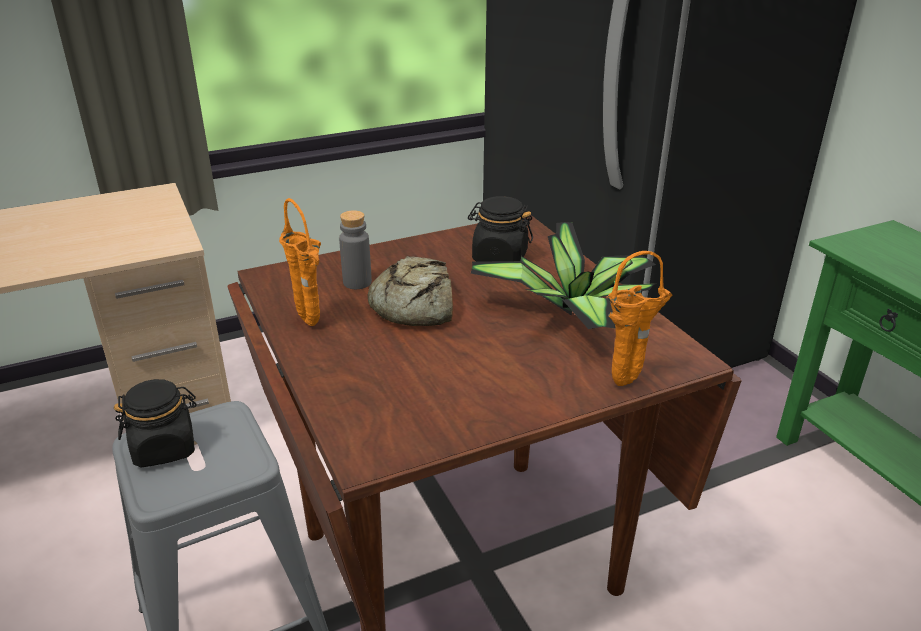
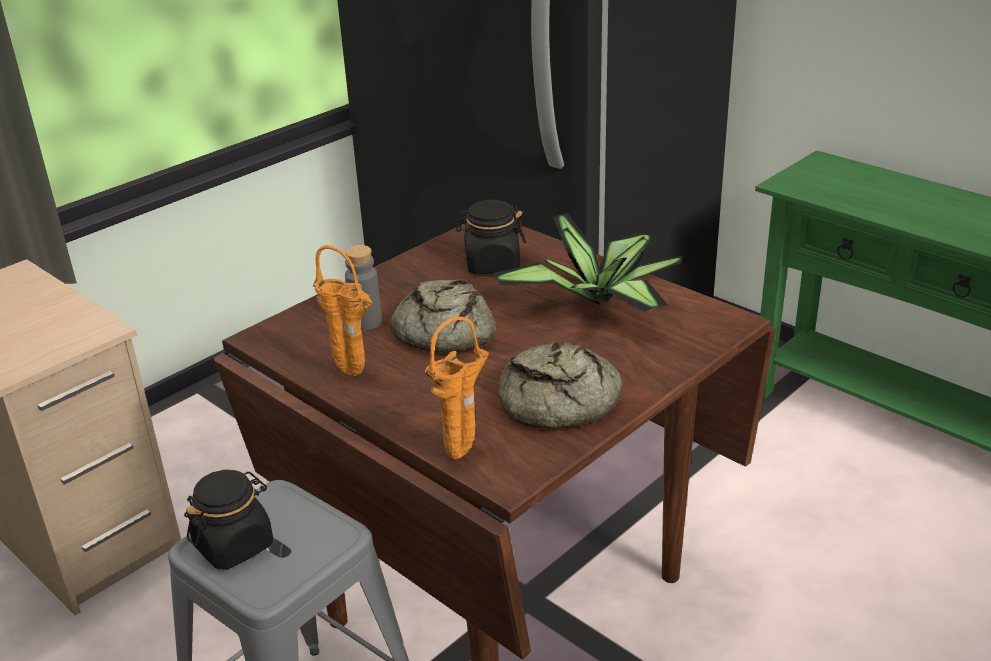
camera: 20 degrees left, 0 degrees up
(466, 396) = (558, 402): none -> bread
(628, 382) = (691, 353): orange vase -> orange vase (463, 453)

